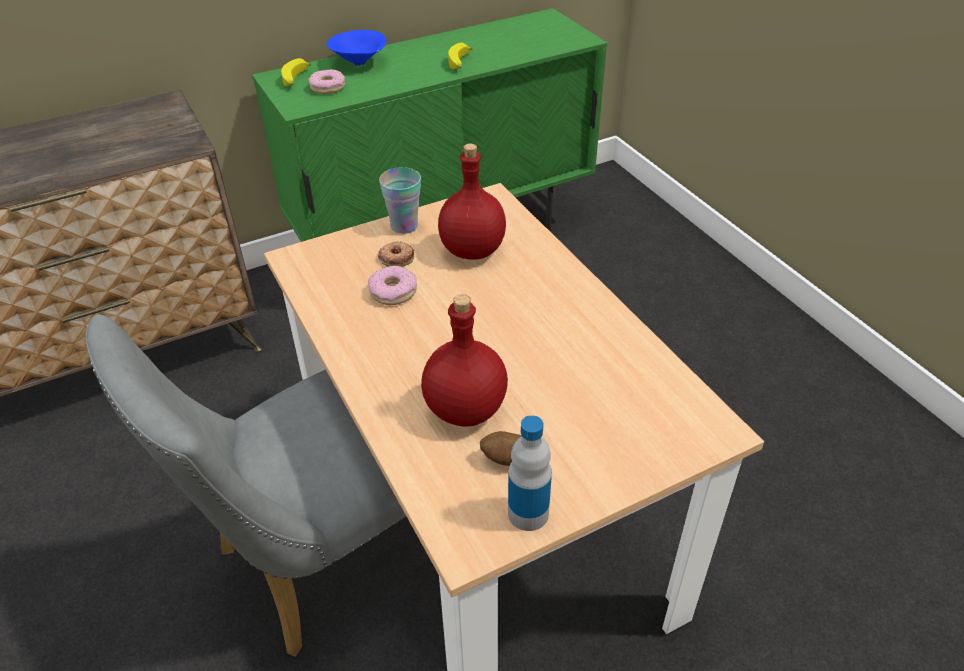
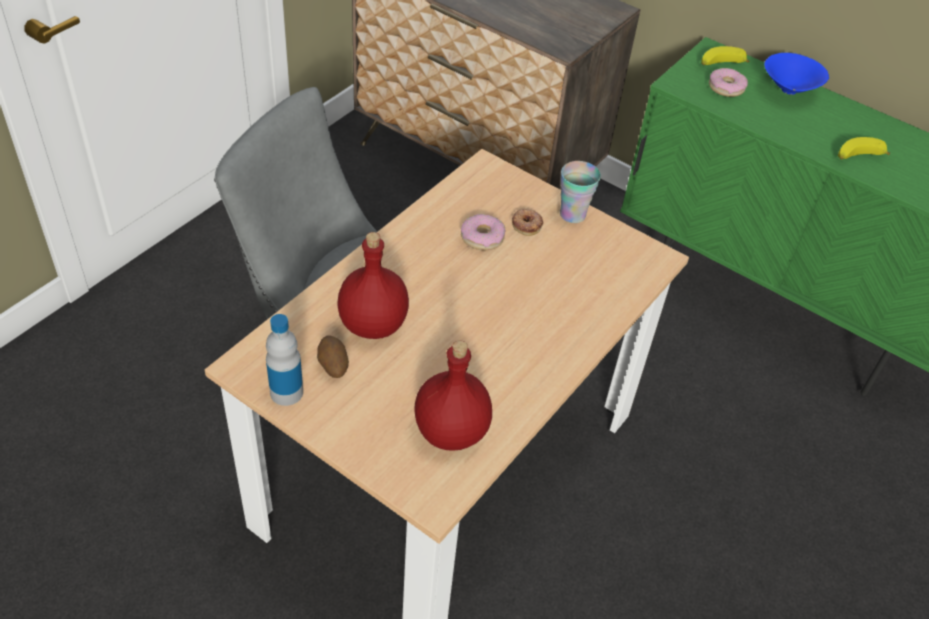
camera: 60 degrees right, 5 degrees up
(473, 249) = (571, 269): red bottle -> red bottle (452, 431)

